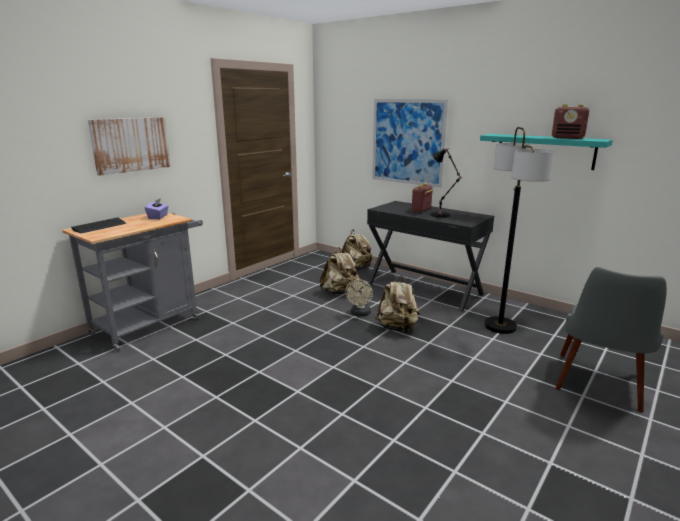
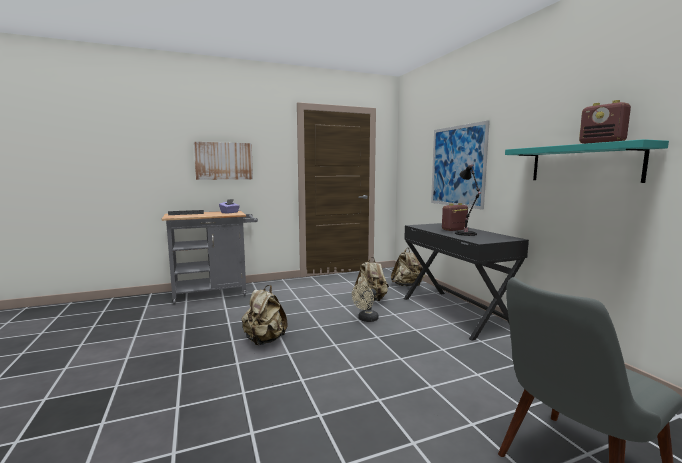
camera: 30 degrees right, 10 degrees down
(397, 328) = (385, 338): beige backpack -> beige backpack (264, 340)
(500, 326) = (502, 365): floor lamp -> none

